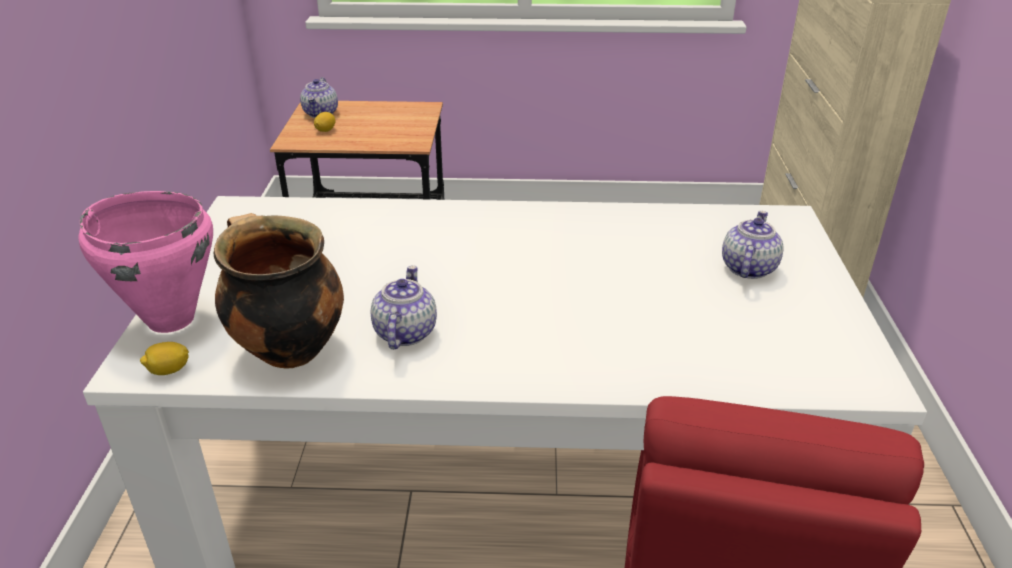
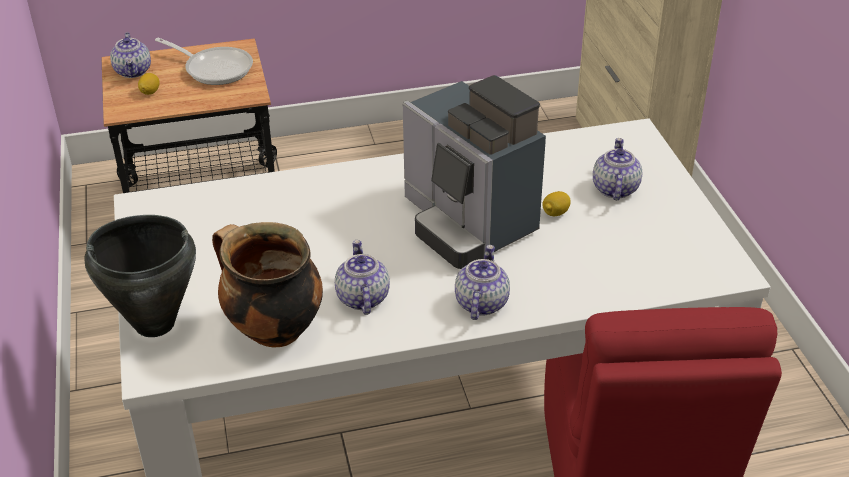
camera: 15 degrees left, 5 degrees up
(169, 371) = (184, 368): lemon -> lemon (555, 213)
(170, 319) = (154, 323): pink cooking pot -> black cooking pot
(393, 120) = (214, 68): none -> frying pan
(538, 362) = (480, 303): none -> teapot
(561, 276) = (467, 223): none -> coffee machine

